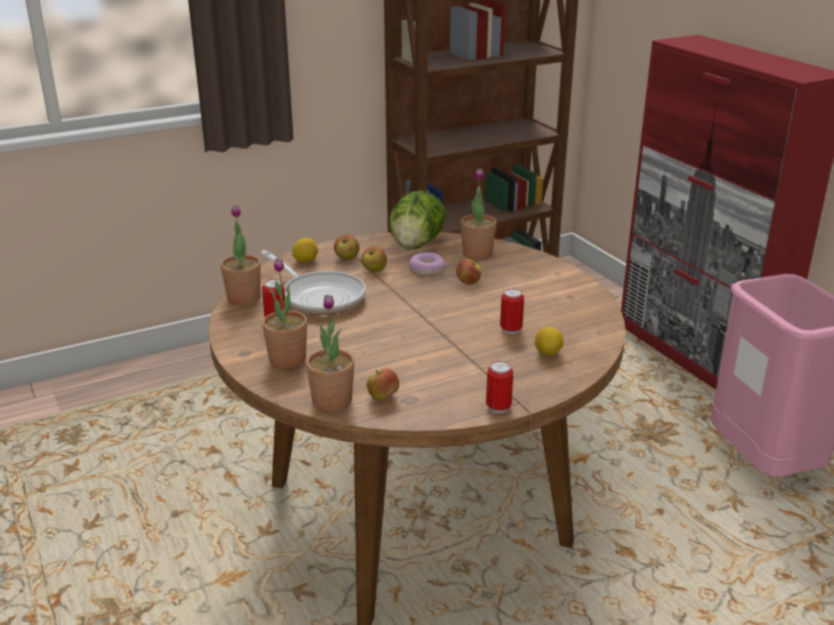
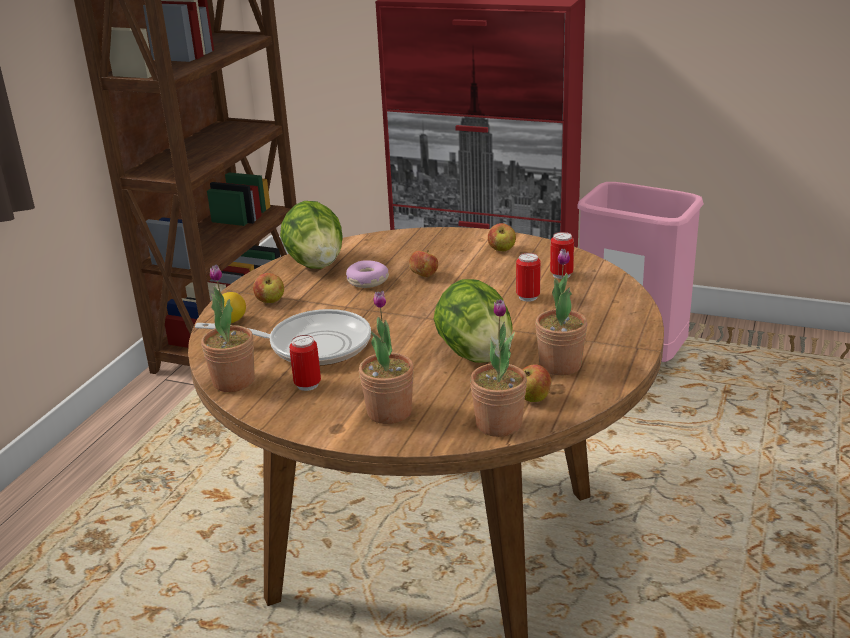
camera: 40 degrees left, 0 degrees up
(374, 270) = (318, 300): apple -> apple (501, 250)
(402, 351) = (476, 354): none -> lettuce
(477, 253) = (385, 249): potted plant -> potted plant (560, 365)
(498, 407) = (631, 359): can -> can (561, 275)
(548, 353) = (588, 302): lemon -> none

